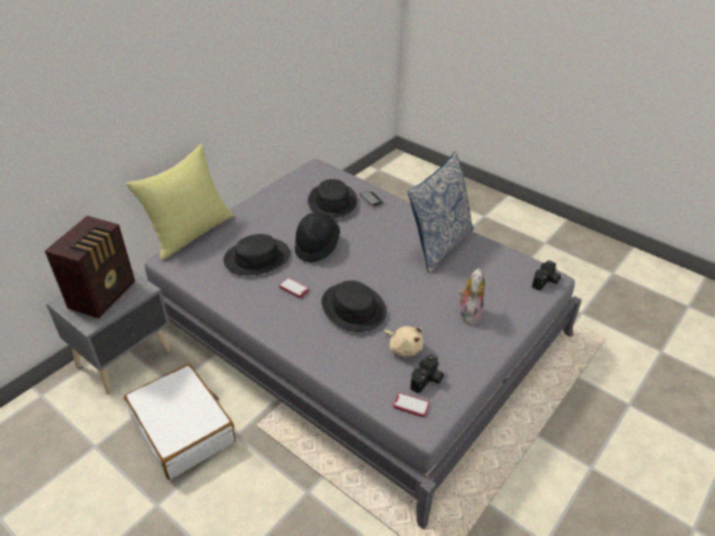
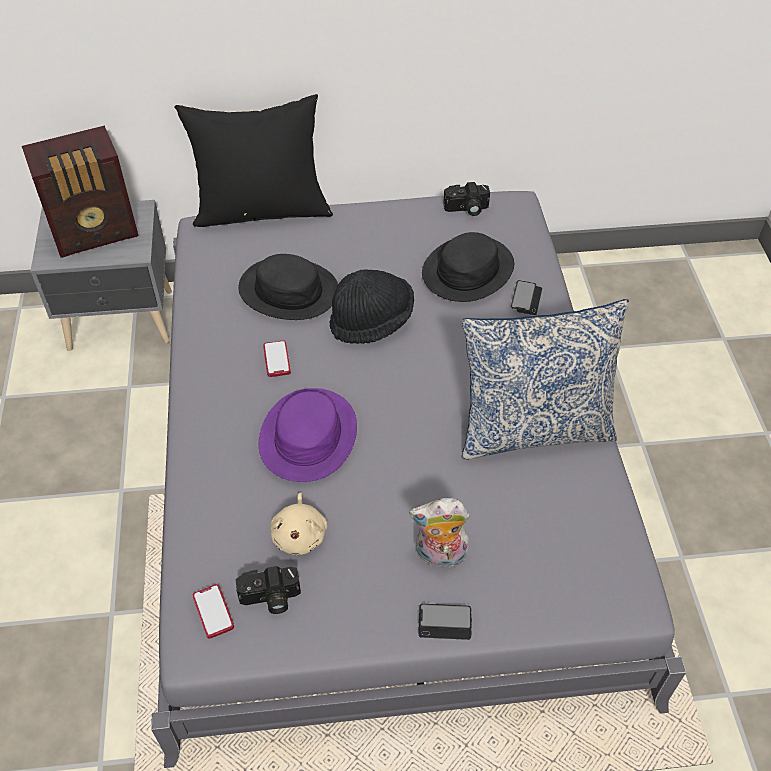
camera: 45 degrees right, 10 degrees up
(183, 429) = (86, 442): white suitcase -> none
(190, 232) = (262, 209): yellow pillow -> black pillow
(353, 308) = (308, 436): black hat -> purple hat
(469, 313) = (439, 556): plush toy -> plush toy turned 150 degrees counterclockwise
(503, 334) = (445, 622): none -> phone
(546, 282) = (614, 600): camera -> camera (466, 209)

